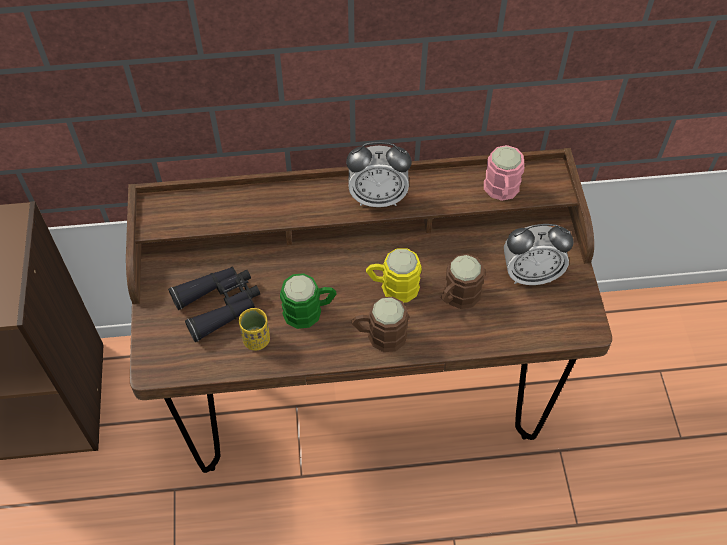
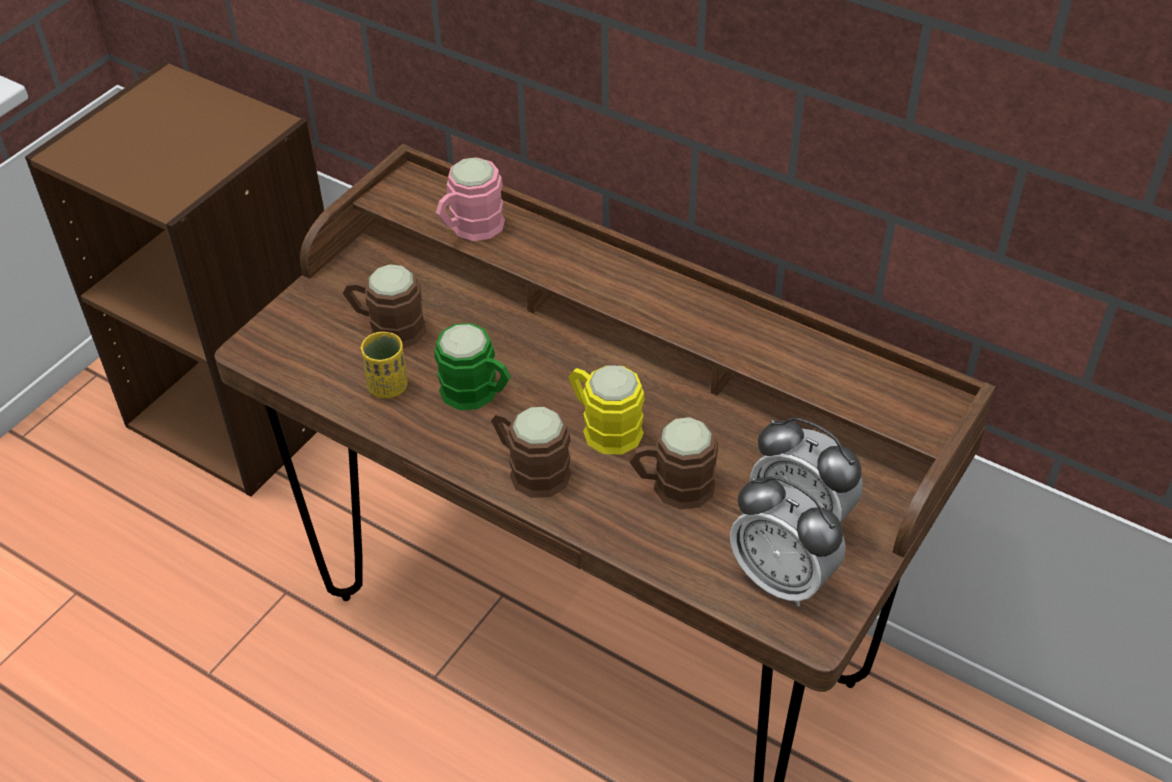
camera: 40 degrees right, 10 degrees down
(219, 305) = (387, 328): black binoculars -> brown mug
(378, 197) = (669, 306): alarm clock -> alarm clock (782, 579)
(501, 191) = (840, 386): pink mug -> pink mug (469, 228)

